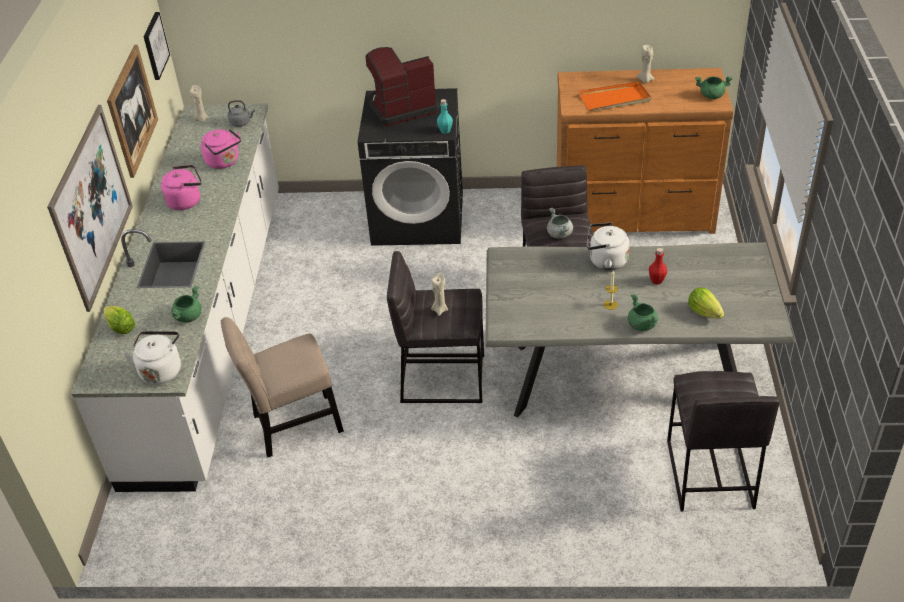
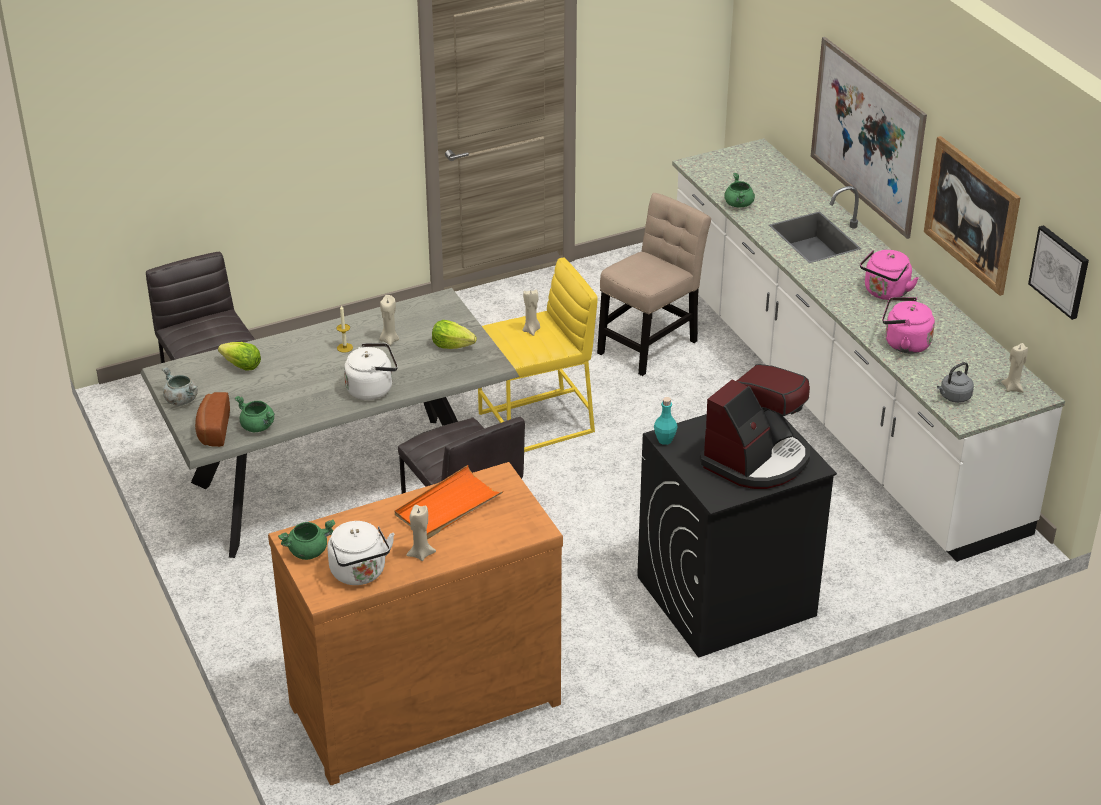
camera: 150 degrees right, 5 degrees down
(121, 328) = (787, 182): lettuce -> lettuce (452, 345)
(161, 370) = (711, 167): white kettle -> white kettle (360, 573)
(442, 377) = (537, 423): grey stool -> yellow stool
(560, 234) = (453, 441): grey cooking pot -> grey cooking pot (181, 400)
(570, 301) = (389, 340): none -> beige candle
(641, 324) = (303, 338): green cooking pot -> green cooking pot (258, 426)
(656, 280) = (305, 383): red bottle -> none
(743, 261) = (212, 429): none -> bread

